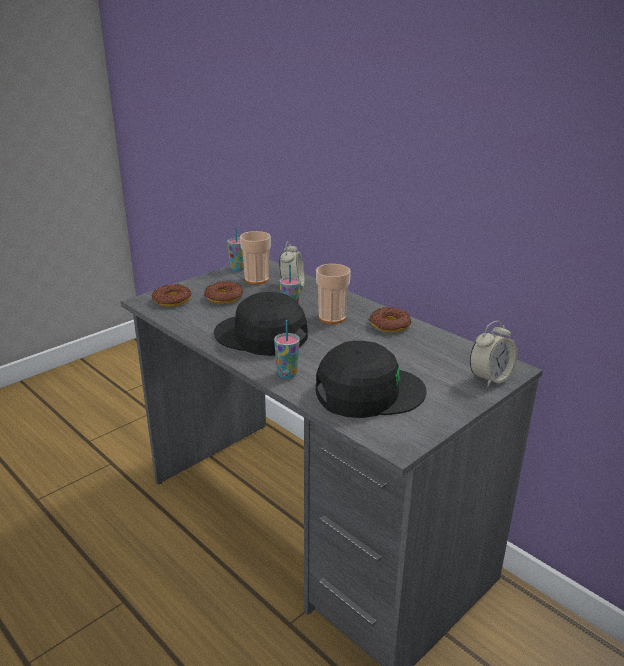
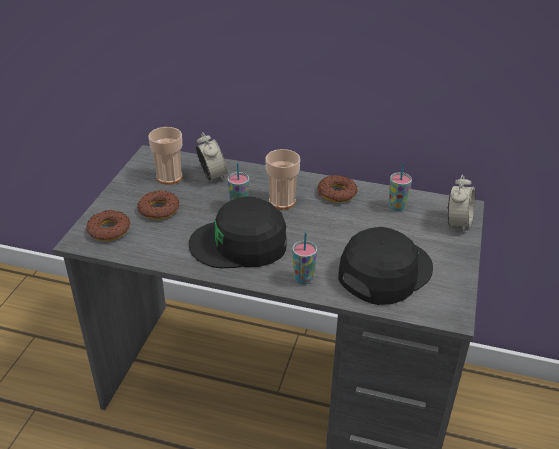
camera: 30 degrees left, 10 degrees up
(237, 268) = (137, 169): cup -> cup (397, 207)

